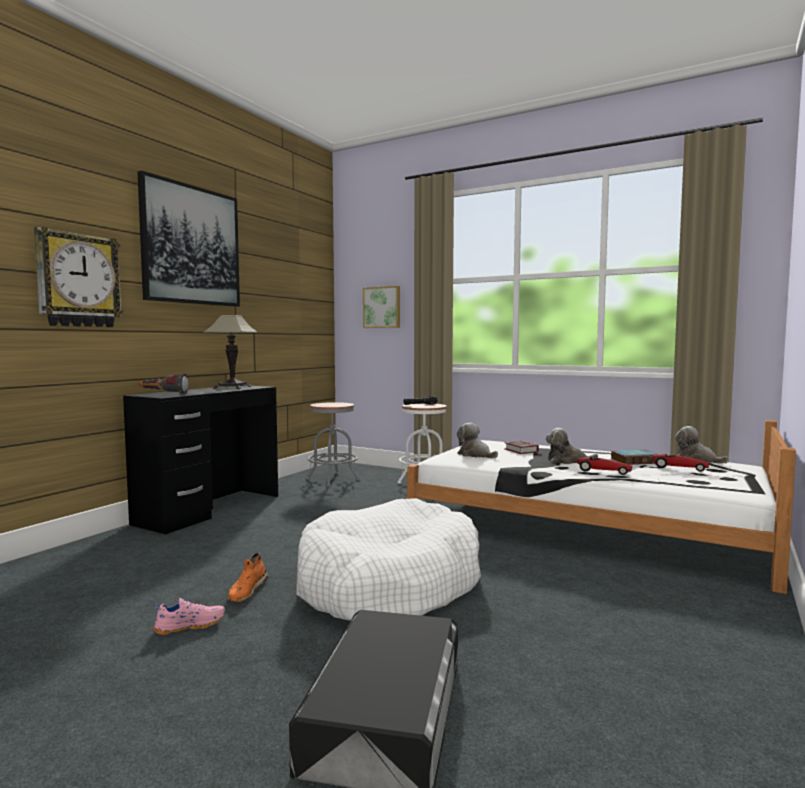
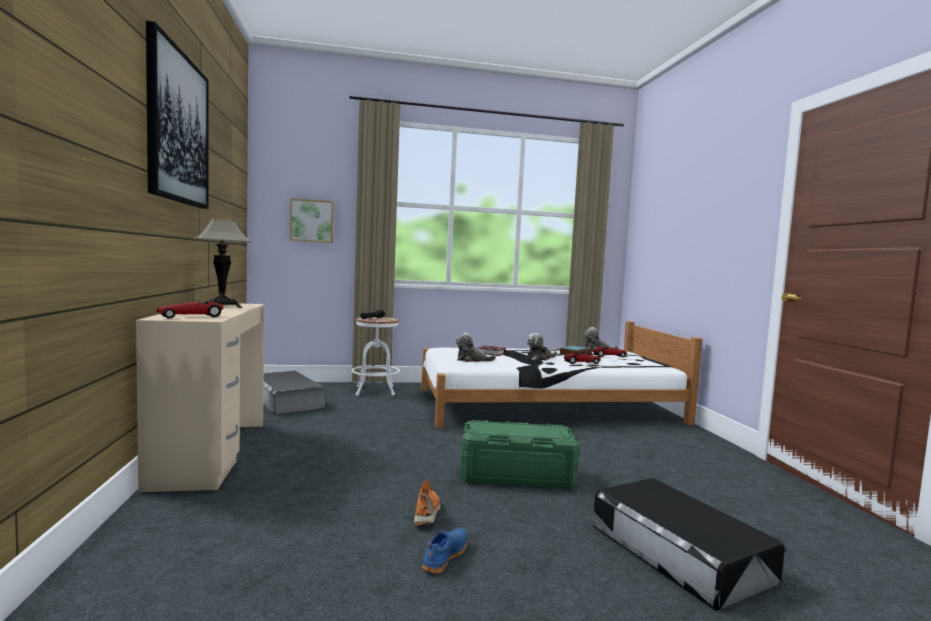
camera: 40 degrees left, 0 degrees up
(78, 280) = (103, 159): wall clock -> none
(164, 394) = (191, 317): flashlight -> toy car
(190, 625) = (444, 556): pink shoe -> blue shoe
(209, 509) = (210, 453): black desk -> beige desk
(247, 591) = (427, 513): orange shoe -> orange shoe turned 150 degrees counterclockwise
(332, 479) = (286, 401): grey stool -> grey storage box
(389, 584) = (516, 475): white dog bed -> green storage box

